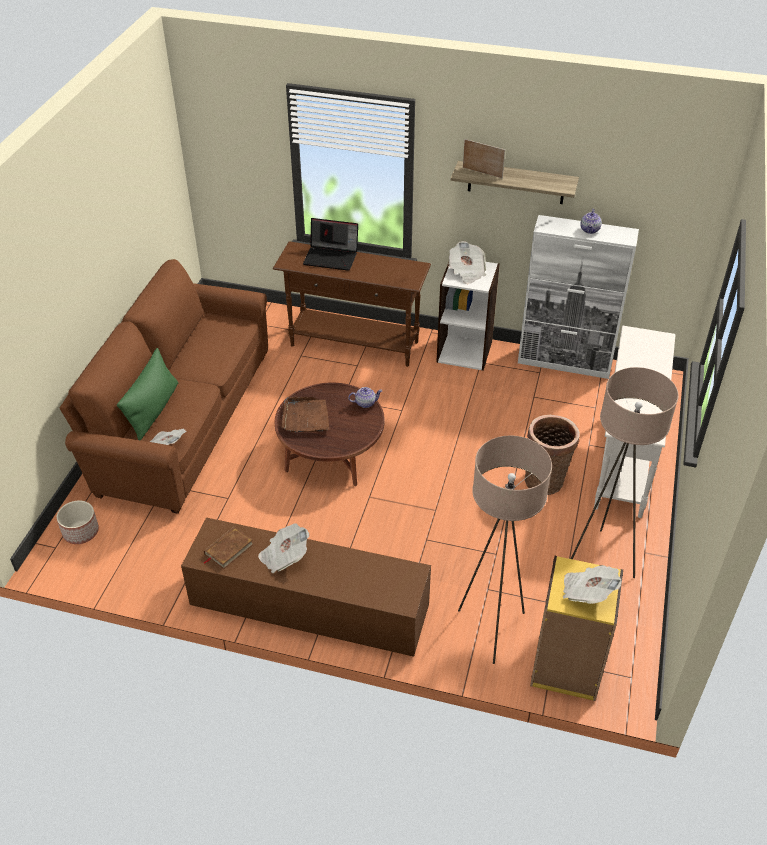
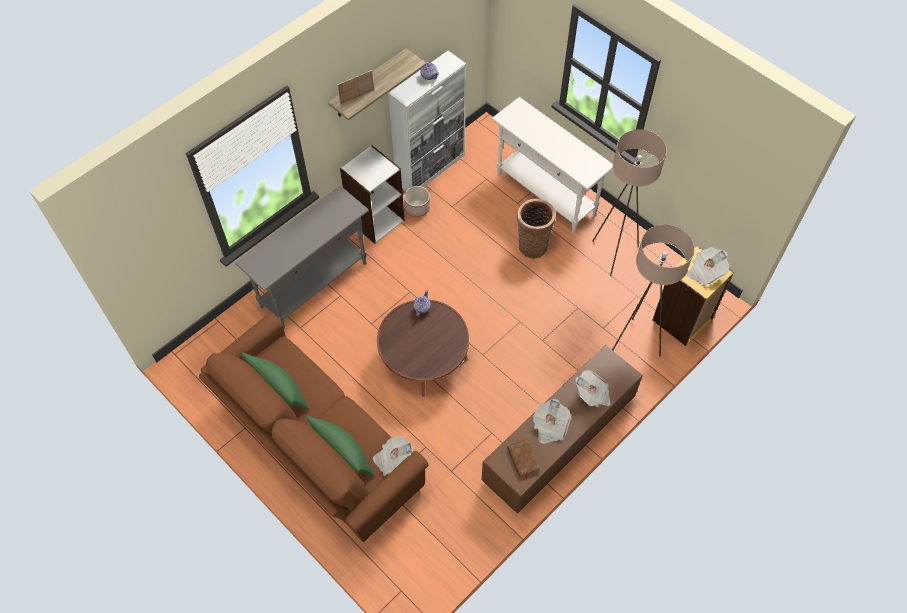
camera: 60 degrees left, 15 degrees up
(81, 531) = (395, 565): planter -> planter (417, 207)
(196, 342) = (279, 389): none -> green pillow
(305, 417) = (411, 353): brown tray -> none
(332, 257) = (282, 243): laptop -> none
(354, 344) = (314, 285): brown console table -> grey console table
(467, 272) = (367, 169): newspaper -> newspaper (592, 394)

